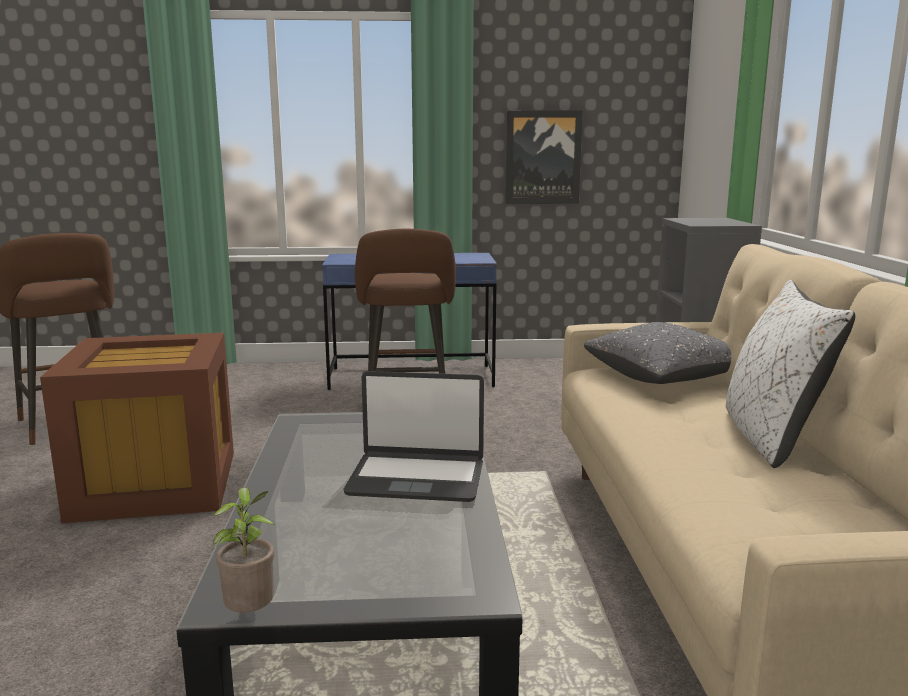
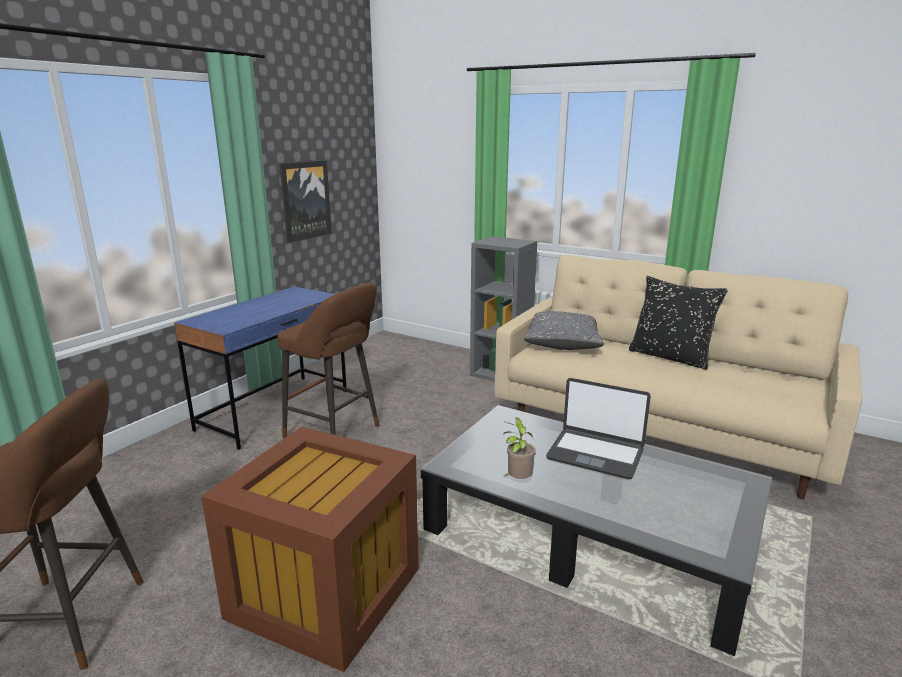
camera: 55 degrees left, 5 degrees up
(251, 614) = (747, 553): potted plant -> potted plant (518, 480)
(416, 478) = (595, 454): laptop -> laptop turned 75 degrees clockwise
(770, 438) = (670, 357): white pillow -> black pillow

